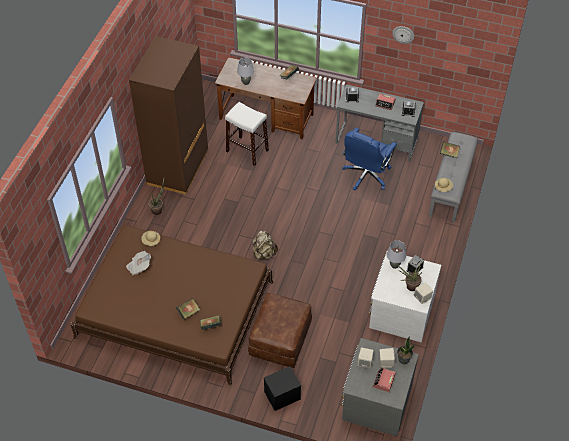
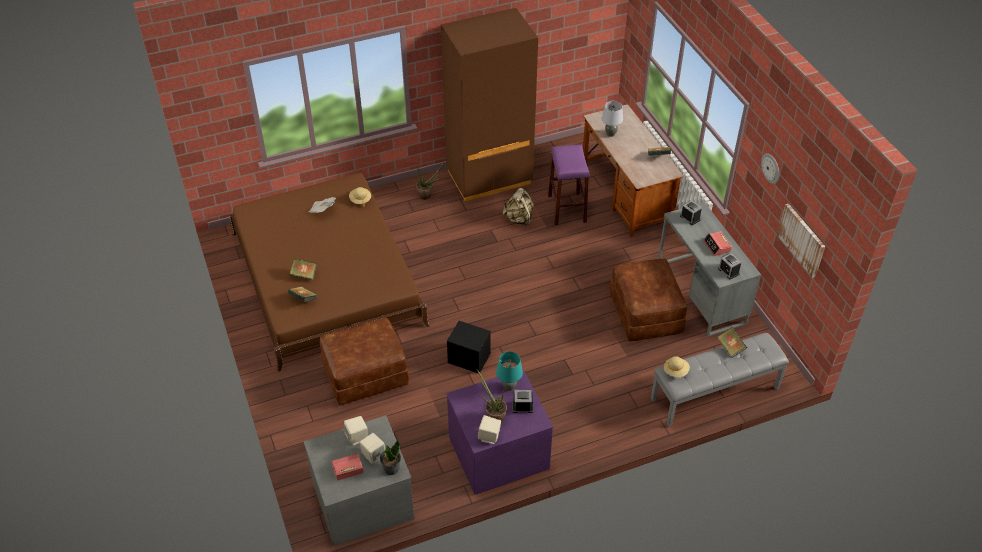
camera: 50 degrees right, 5 degrees down
(247, 151) = (567, 208): white stool -> purple stool
(263, 253) = (456, 298): beige backpack -> beige backpack (518, 219)
(282, 396) = (300, 418): black storage box -> black storage box (468, 358)
(366, 175) = (644, 313): blue office chair -> brown ottoman
(394, 265) = (509, 387): grey table lamp -> turquoise table lamp
(401, 311) = (498, 451): white dresser -> purple dresser
(448, 64) = (802, 240): none -> picture

